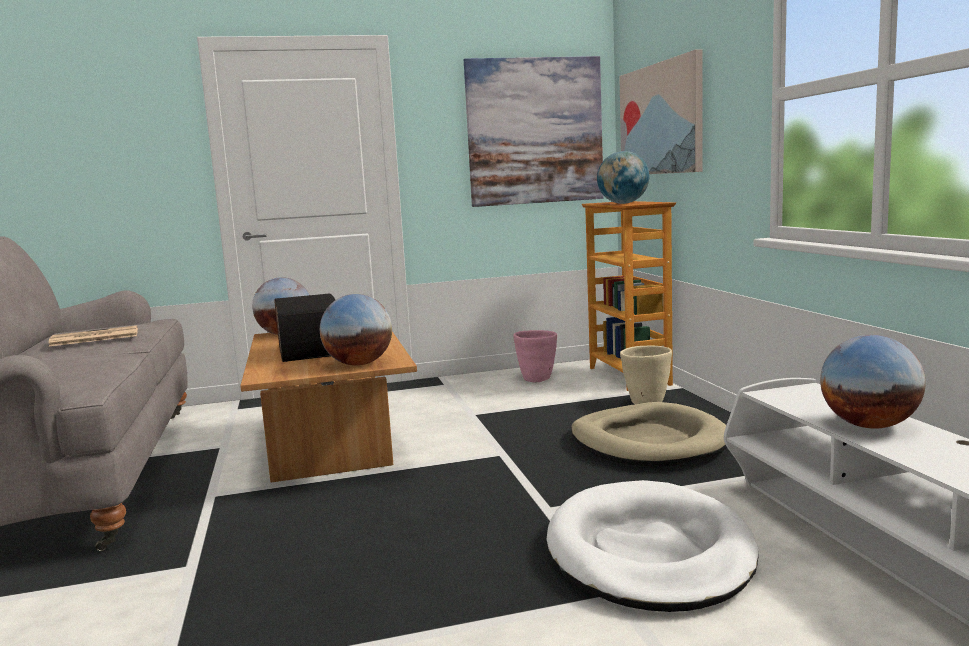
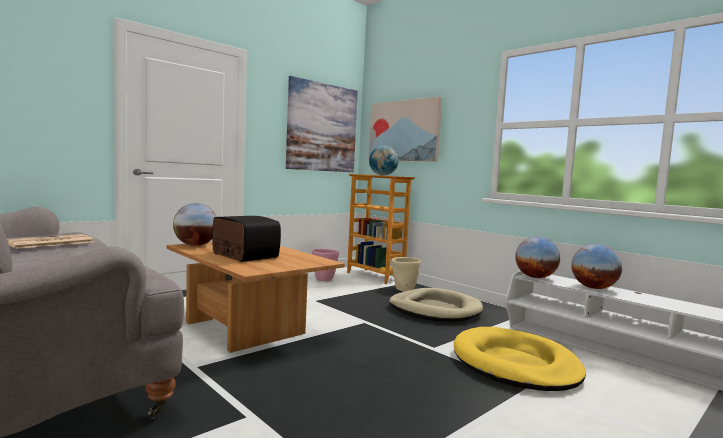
camera: 30 degrees left, 5 degrees down
(359, 364) = (303, 262): globe -> globe (535, 277)
(649, 553) = (515, 364): white dog bed -> yellow dog bed

